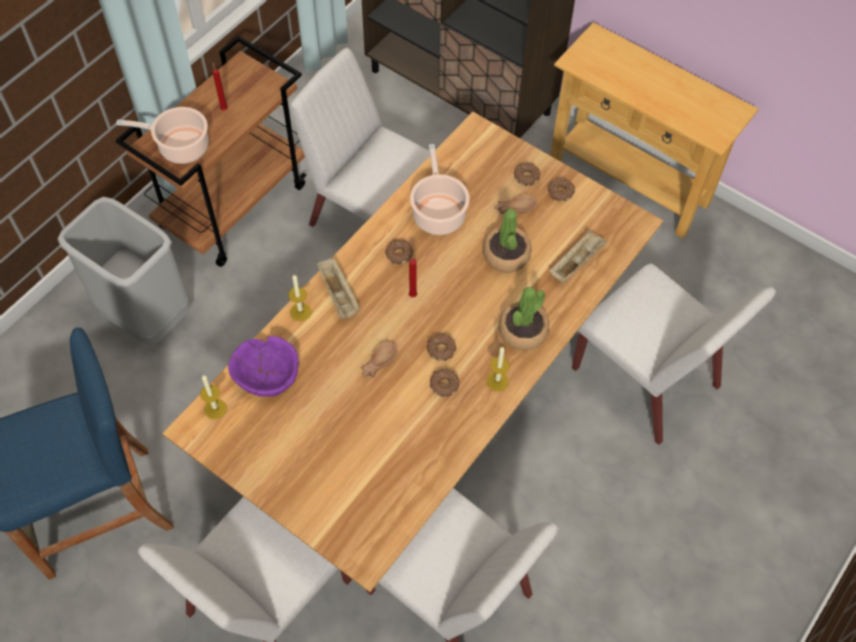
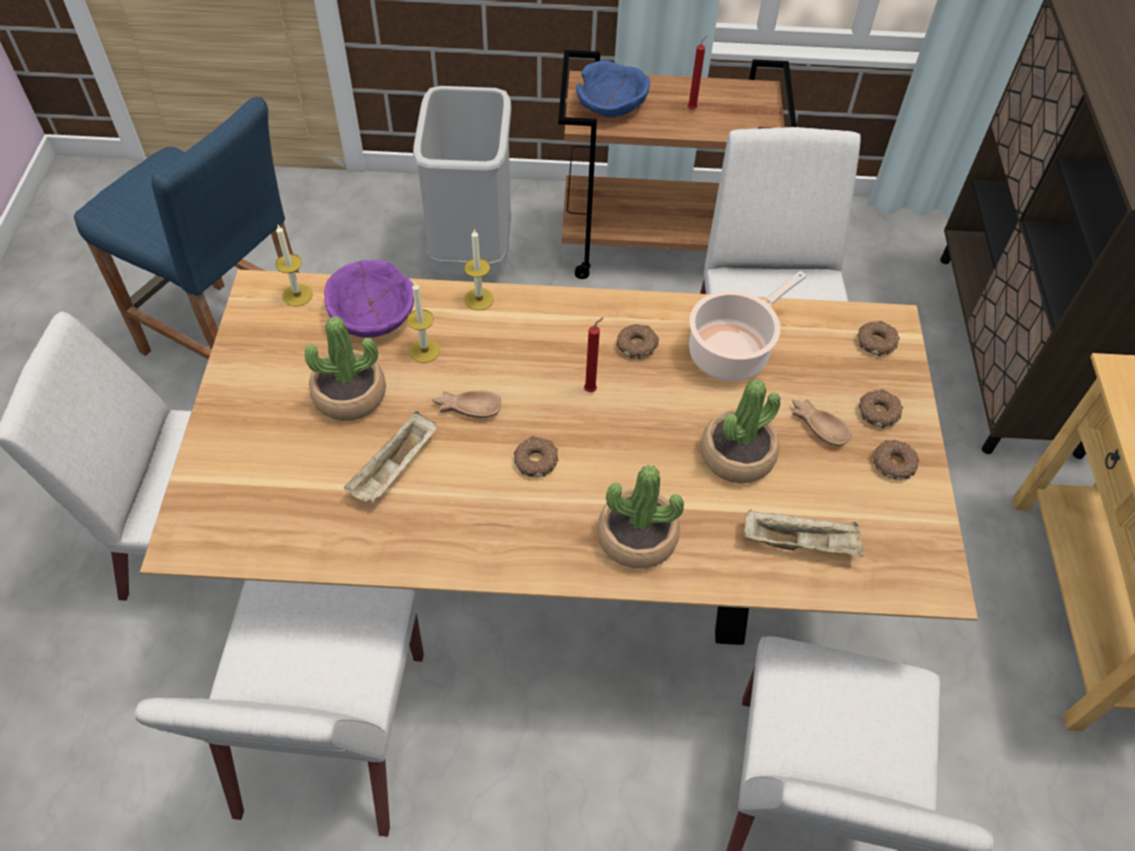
camera: 55 degrees right, 5 degrees down
(180, 147) = (612, 104): cooking pot -> blue bowl
(322, 419) = (349, 395): none -> potted plant
(339, 295) = (530, 321): beige tray -> beige tray (394, 469)
(444, 384) = (487, 491): donut -> donut (876, 342)
(497, 381) = (536, 549): candle -> candle (424, 350)

